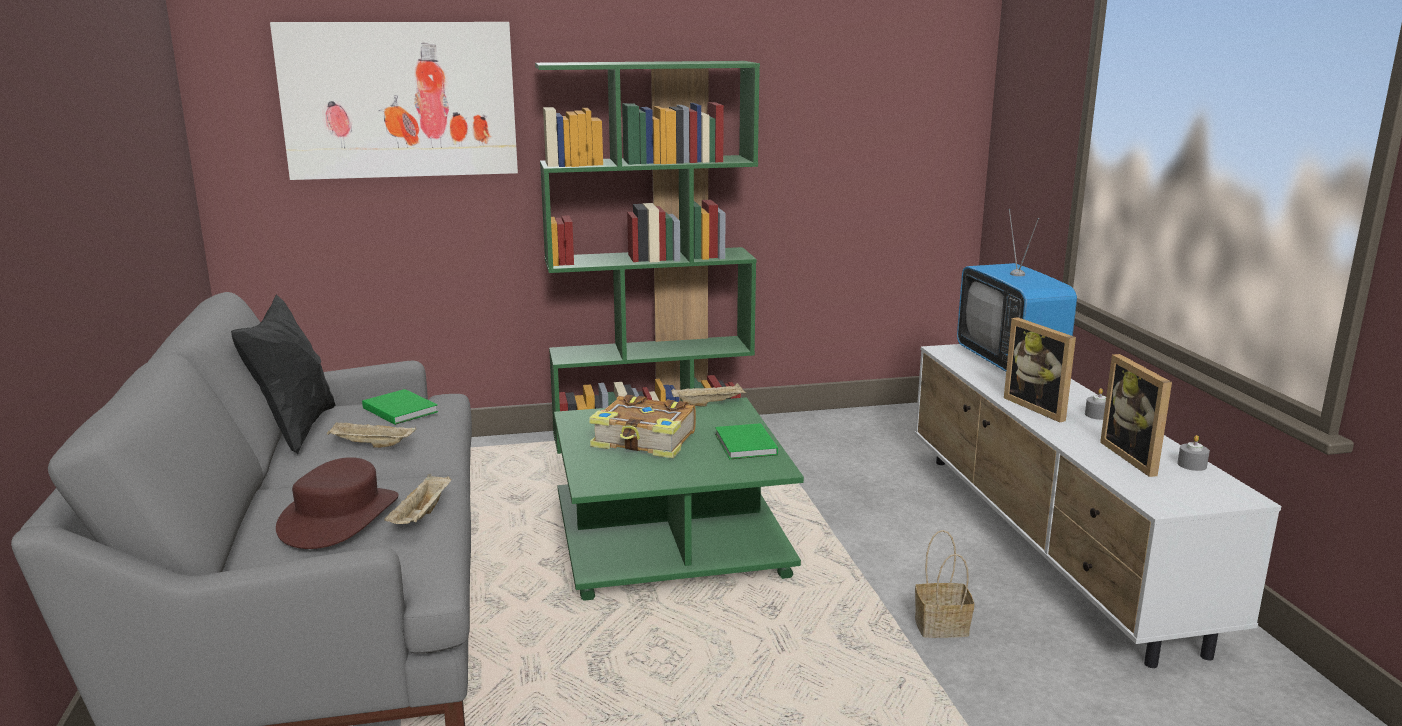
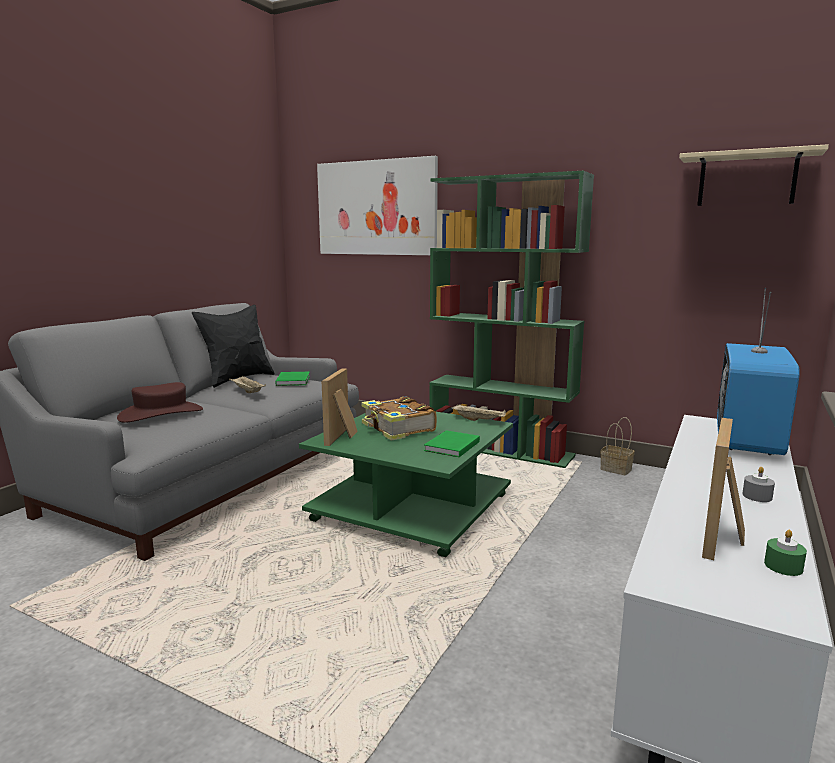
camera: 40 degrees right, 5 degrees down
(422, 516) = (190, 423): beige tray -> none
(905, 71) = (747, 179): none -> beige shelf
(943, 626) = (502, 638): basket -> basket (617, 469)
(1040, 407) = (704, 475): picture frame -> picture frame (343, 436)
(1192, 465) = (783, 566): grey candle -> green candle

